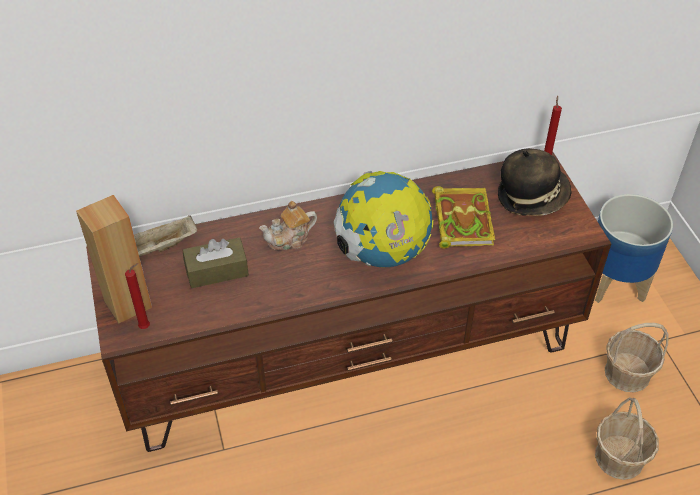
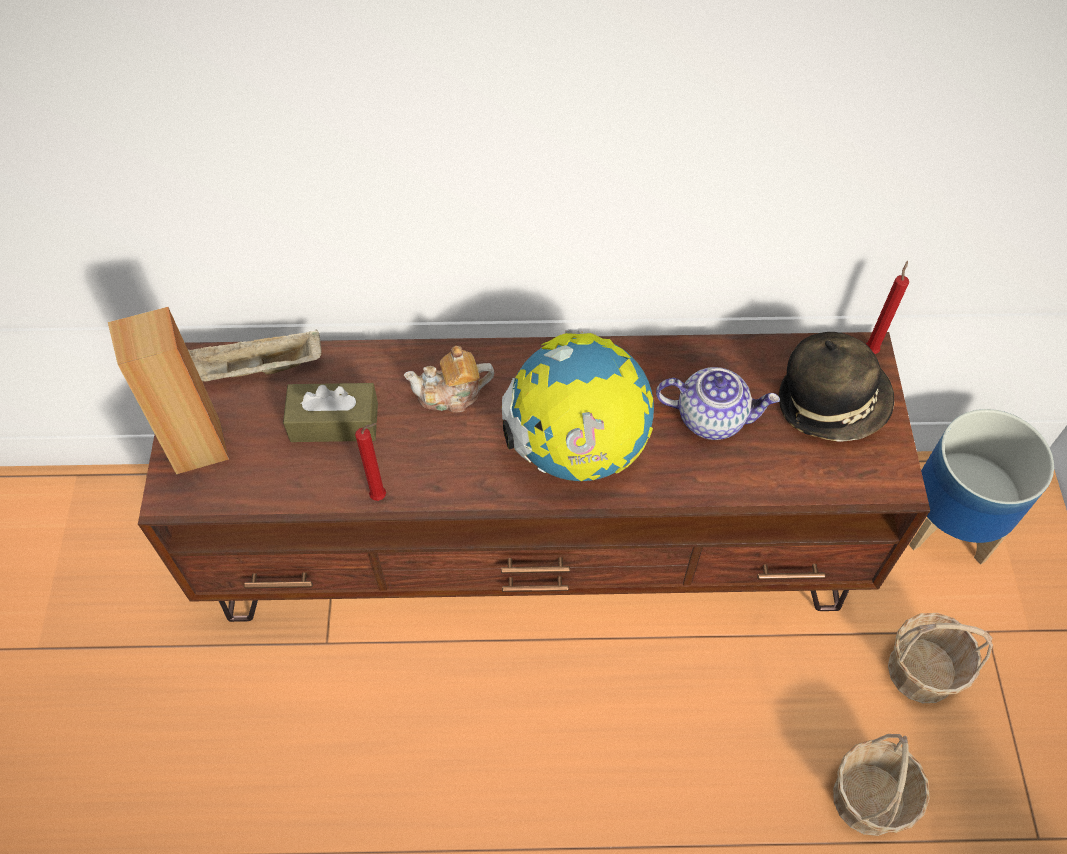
camera: 15 degrees right, 10 degrees up
(146, 326) = (212, 488): red candle -> red candle (381, 496)
(461, 219) = (712, 417): book -> teapot

